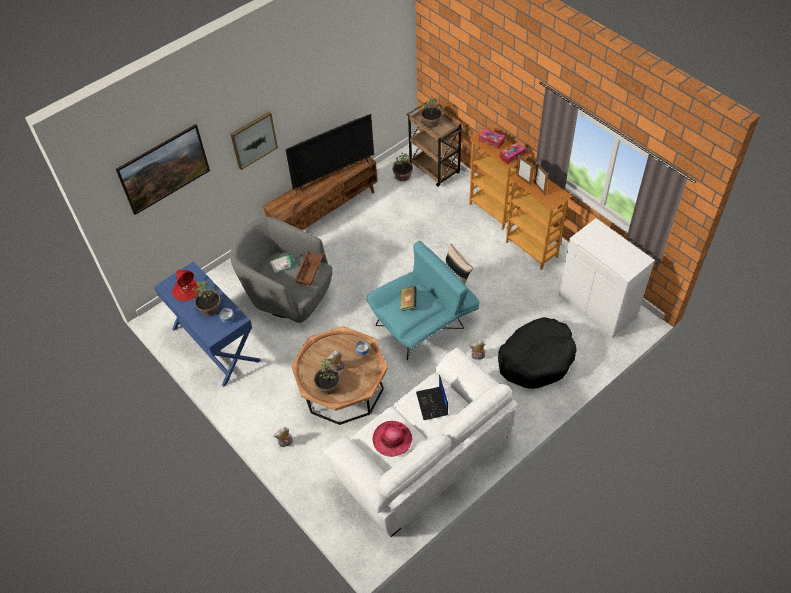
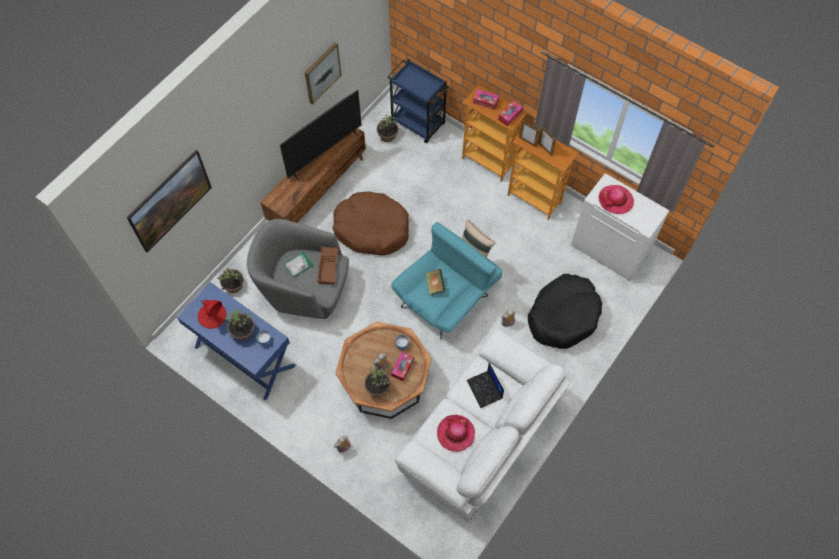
camera: 15 degrees left, 10 degrees up
(253, 140) = (248, 144): picture -> picture (322, 73)
(357, 372) = (402, 368): none -> tissue box
(366, 252) = (371, 229): none -> brown dog bed
(431, 122) = (414, 82): potted plant -> potted plant (234, 285)
(434, 169) = (418, 123): brown cart -> blue cart
(601, 243) = (615, 200): none -> hat

